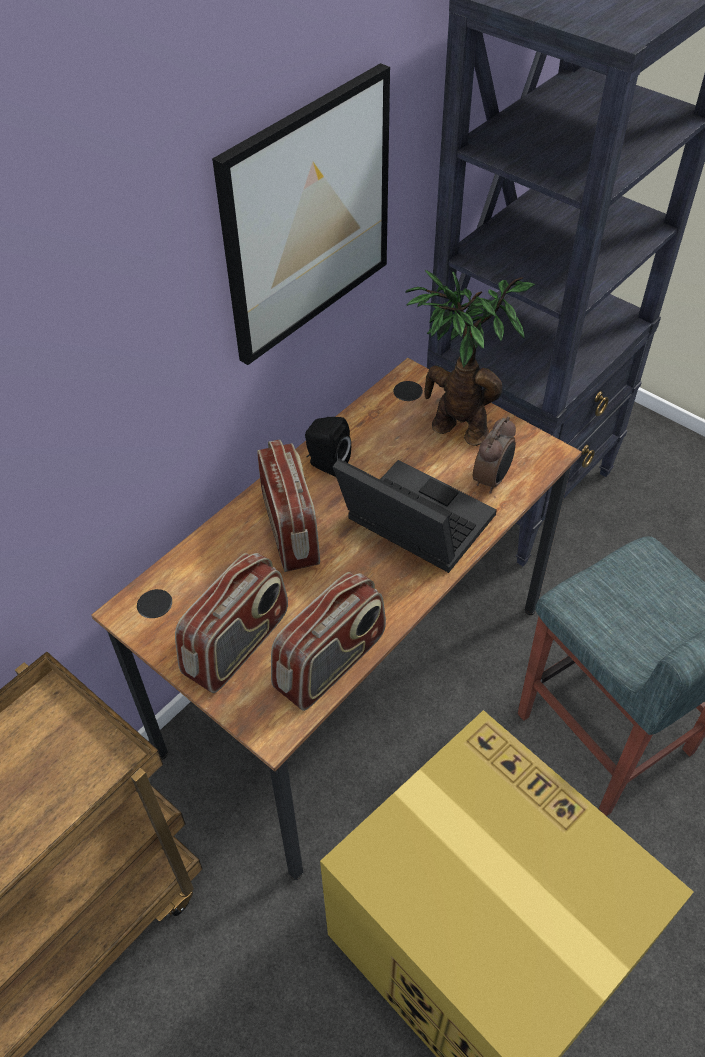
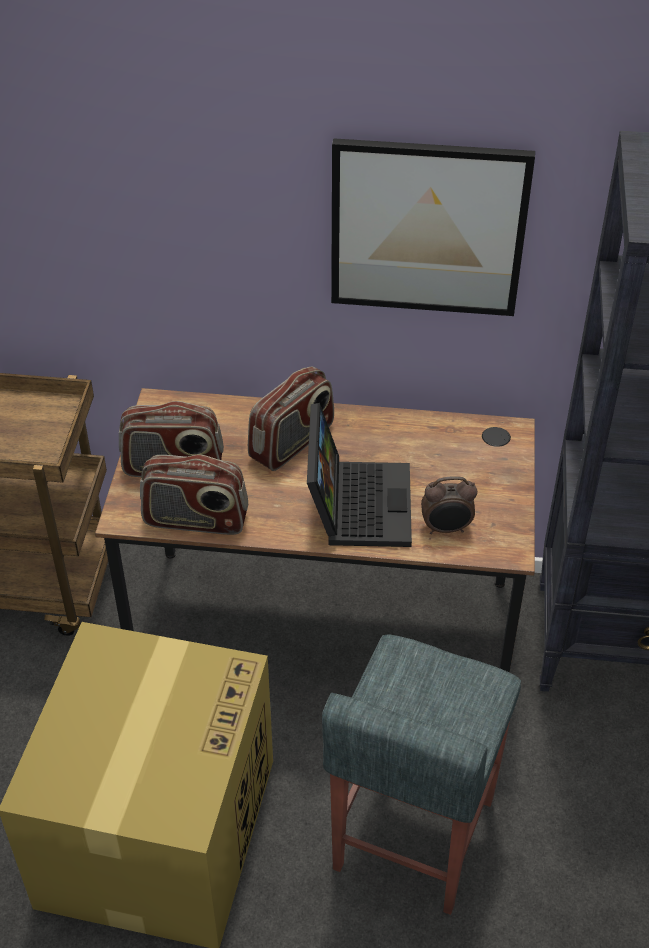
camera: 55 degrees right, 5 degrees down
(326, 464) = (372, 429): black speaker -> none
(455, 426) = (483, 481): potted plant -> none

